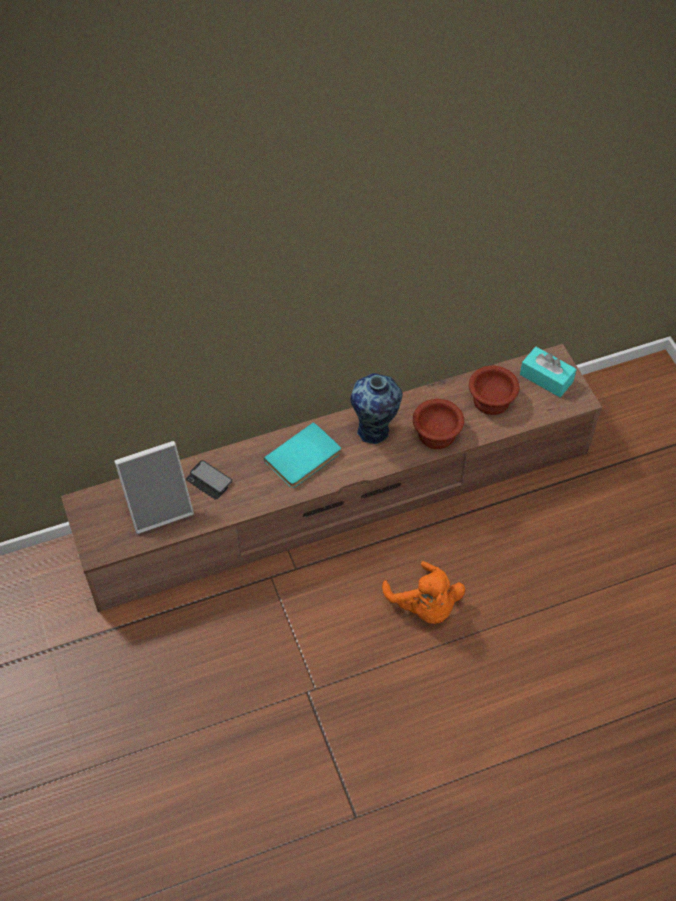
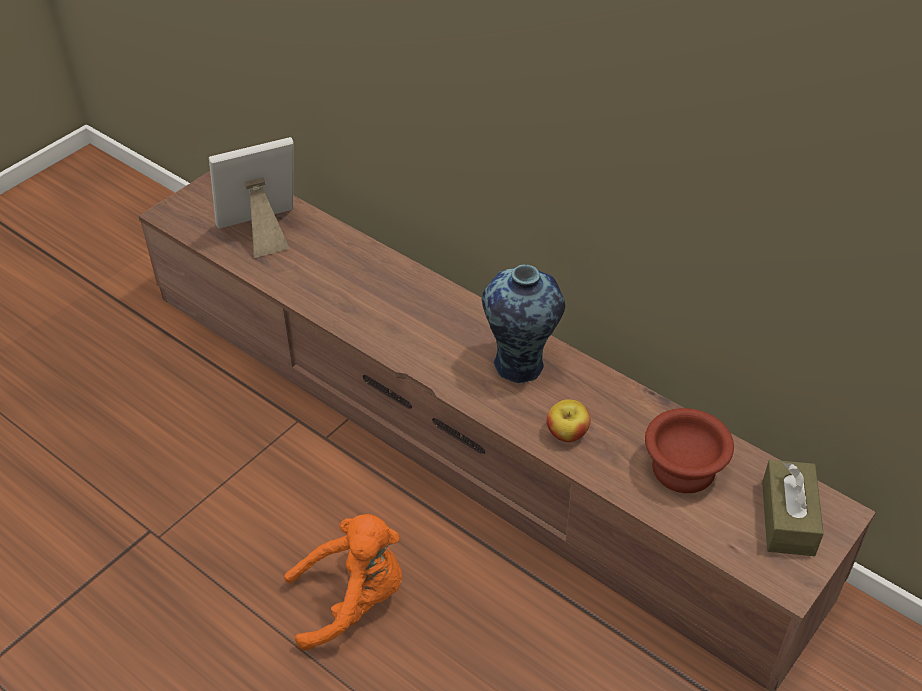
camera: 60 degrees right, 10 degrees down
(159, 507) = (261, 233): picture frame -> picture frame turned 120 degrees clockwise
(209, 480) = (326, 254): phone -> none
(304, 458) = (422, 320): turquoise book -> none
(425, 606) = (353, 601): orange plush toy -> orange plush toy turned 135 degrees counterclockwise
(436, 435) = (567, 433): brown bowl -> apple
(546, 378) = (787, 518): turquoise tissue box -> brown tissue box

